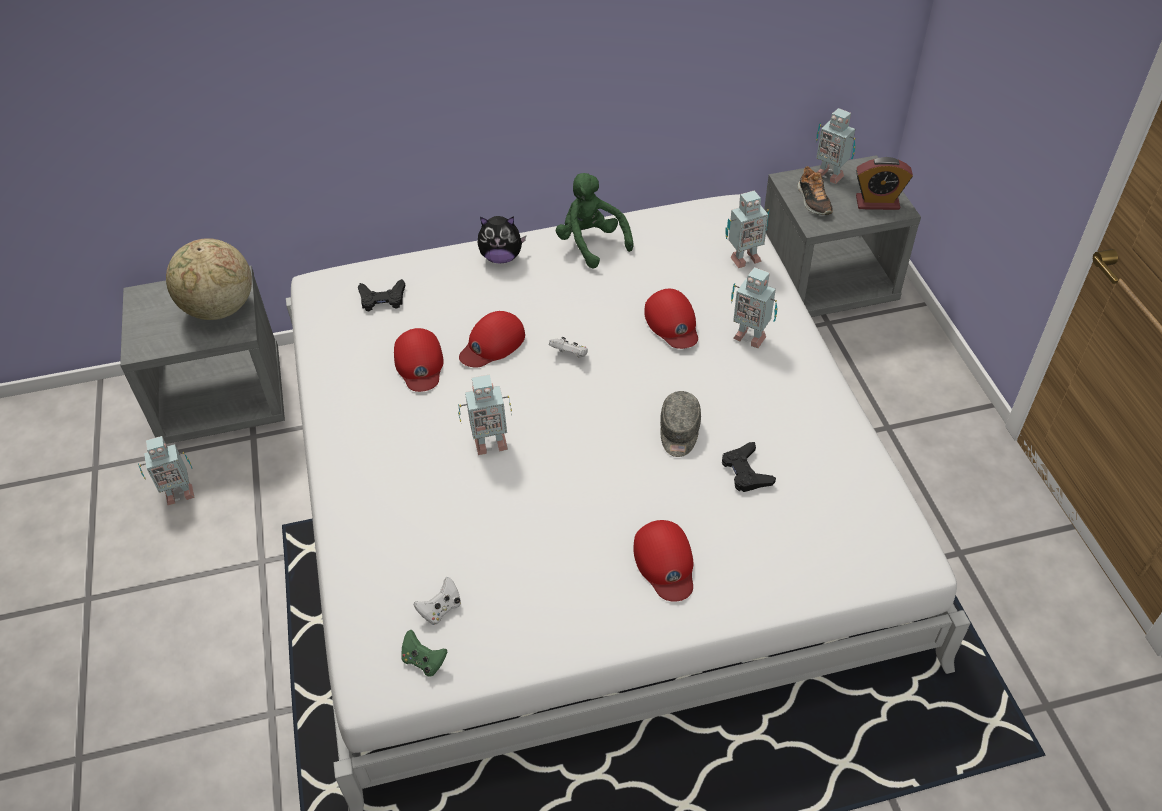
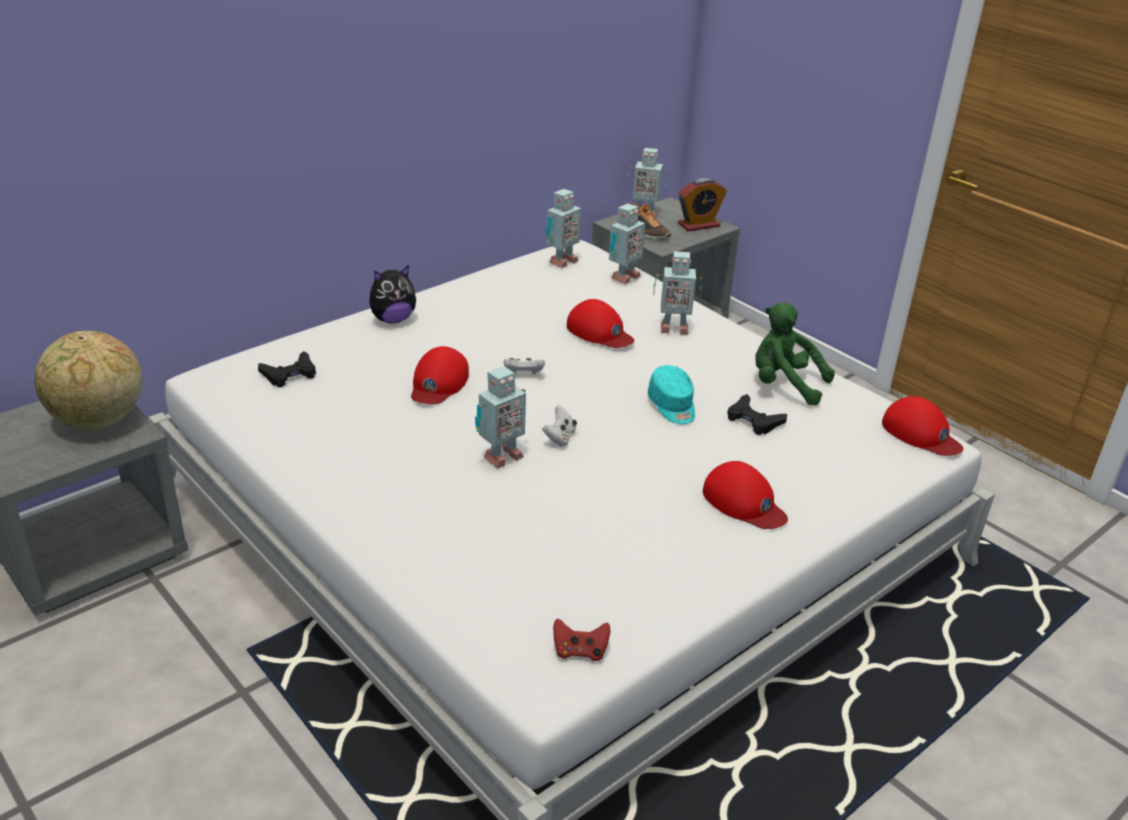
camera: 30 degrees left, 15 degrees down
(178, 493) = (88, 659): toy robot -> toy robot (561, 262)
(419, 364) = (373, 415): red cap -> red cap (921, 434)
(424, 661) = (580, 651): green game controller -> red game controller
(440, 609) = (561, 603): white game controller -> white game controller (560, 437)
(591, 243) = (475, 292): green plush toy -> green plush toy (784, 385)
(679, 432) = (672, 406): grey cap -> turquoise cap

